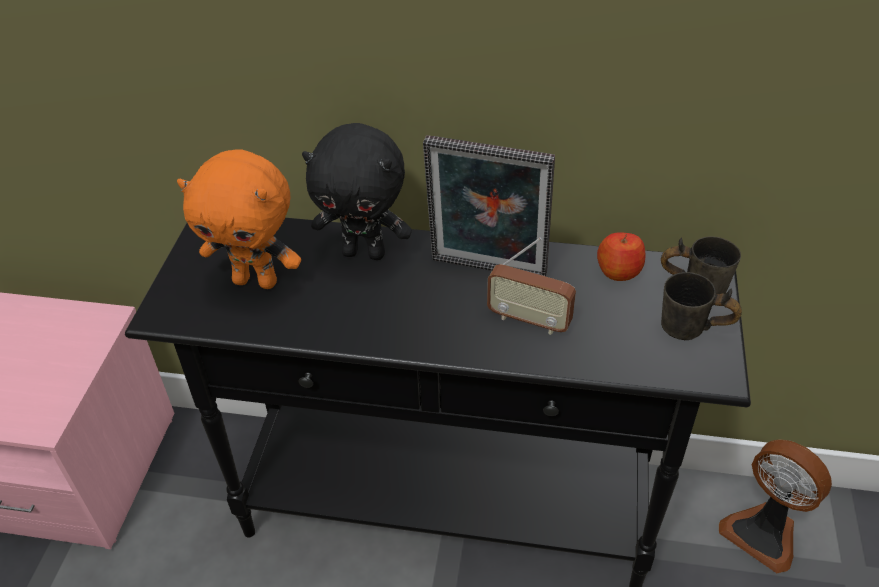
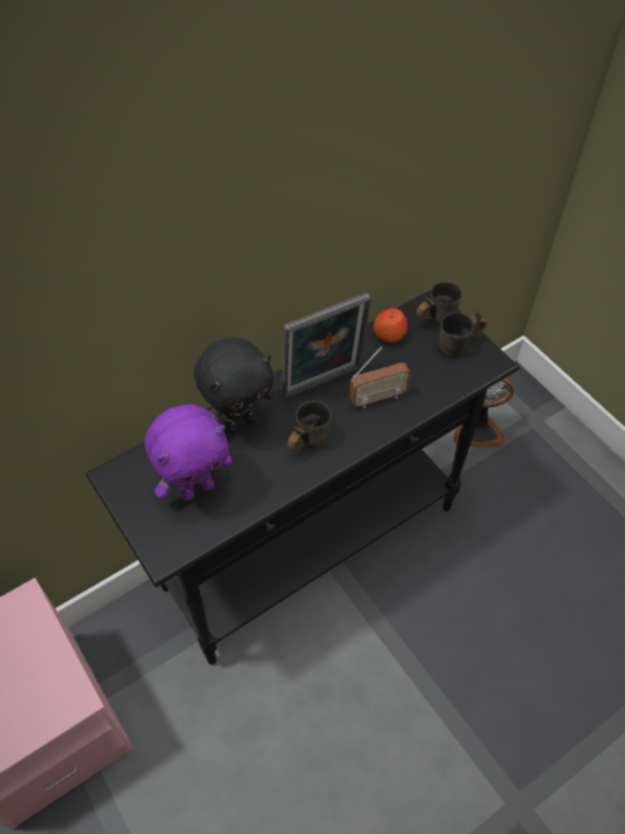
camera: 45 degrees left, 10 degrees up
(257, 280) = (197, 488): orange plush toy -> purple plush toy
(404, 309) = (305, 440): none -> grey mug

